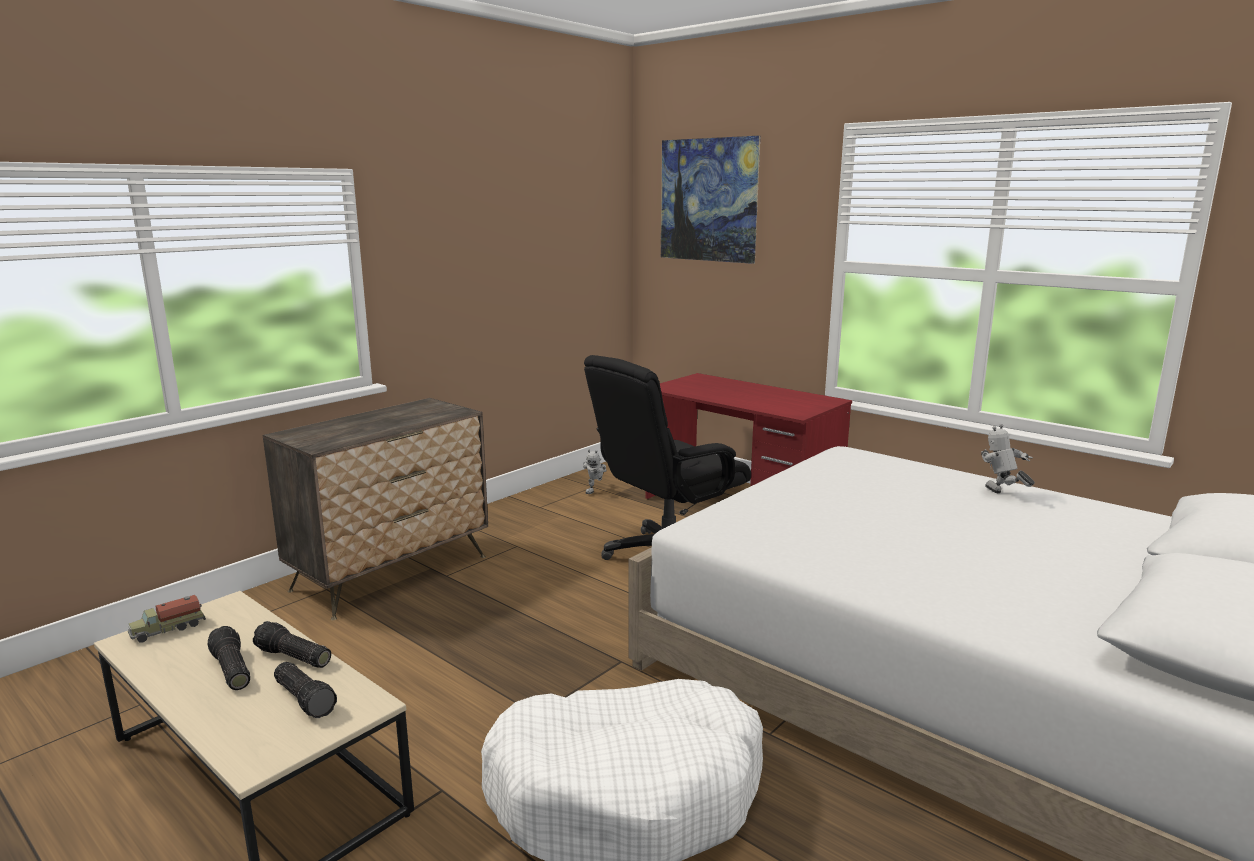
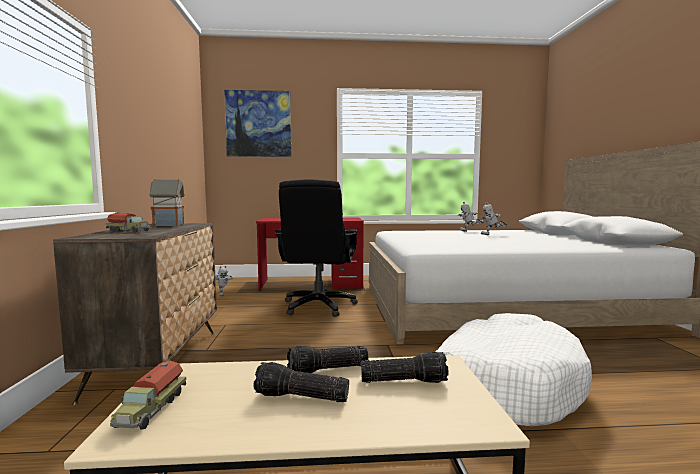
camera: 45 degrees left, 10 degrees down
(348, 425) = (128, 231): none -> toy truck
(424, 411) = (169, 225): none -> toy house
(994, 524) = (491, 235): none -> toy robot

